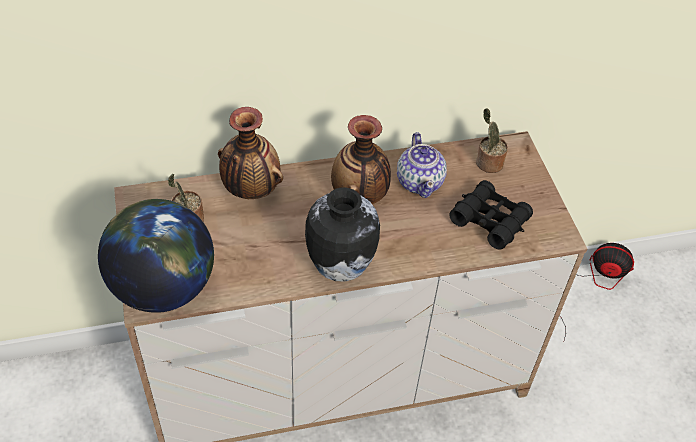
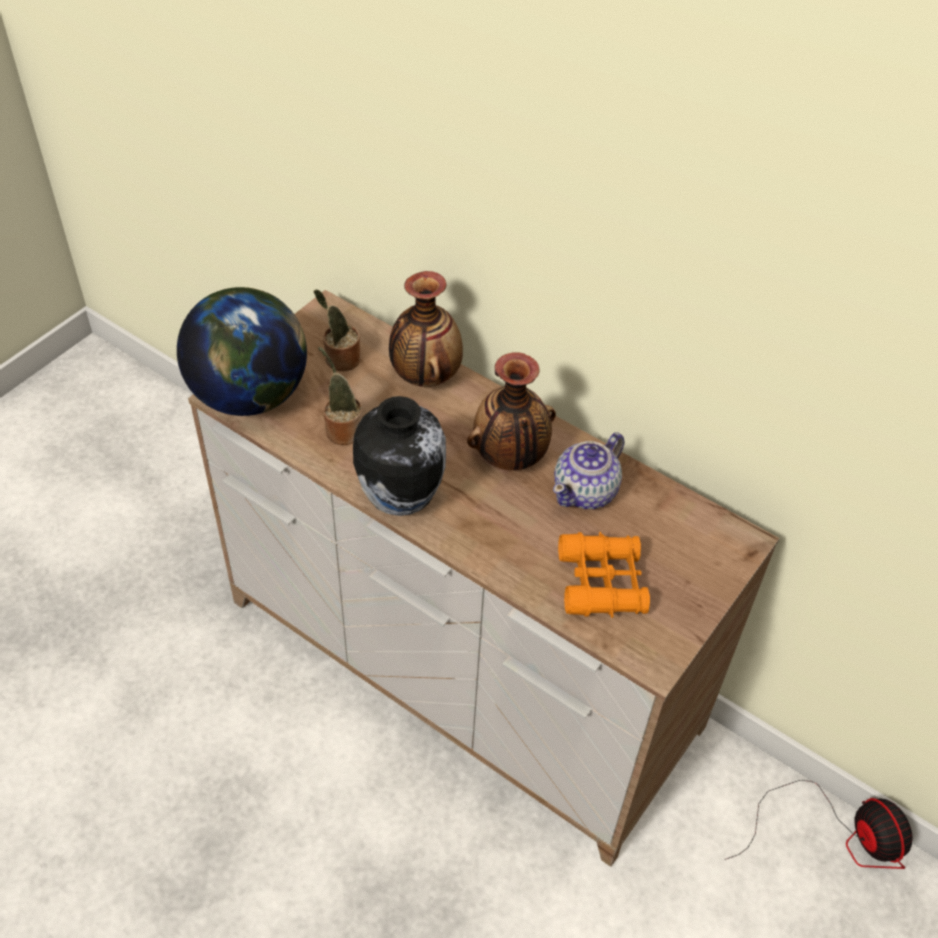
camera: 50 degrees right, 0 degrees up
(487, 163) = (683, 531): potted plant -> potted plant (342, 429)
(489, 220) = (602, 582): black binoculars -> orange binoculars

